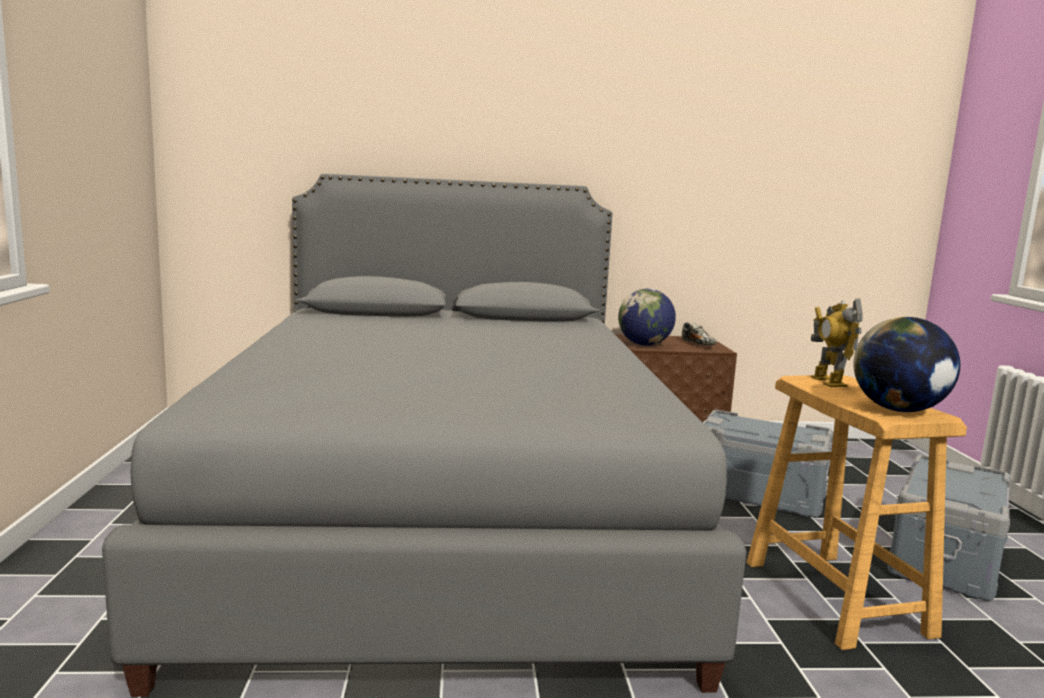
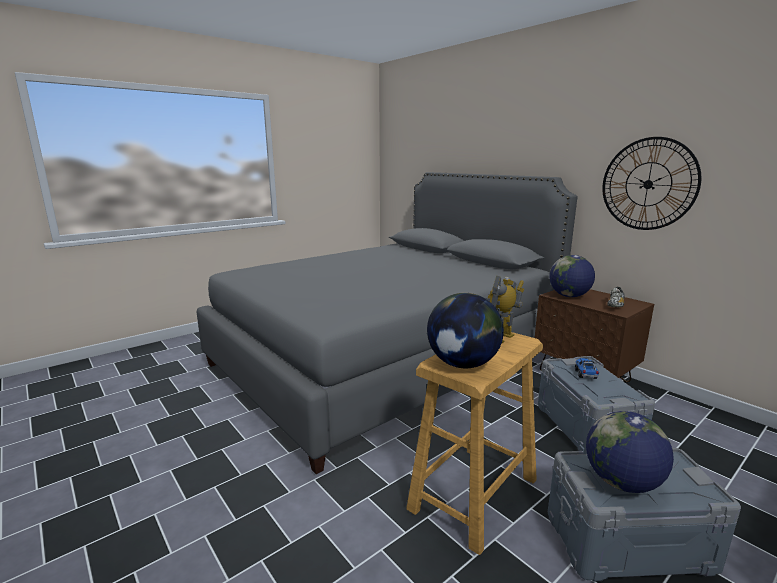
camera: 55 degrees right, 5 degrees up
(691, 196) = (648, 184): none -> wall clock
(751, 427) = (585, 374): none -> toy truck
(962, 493) = (622, 482): none -> globe

